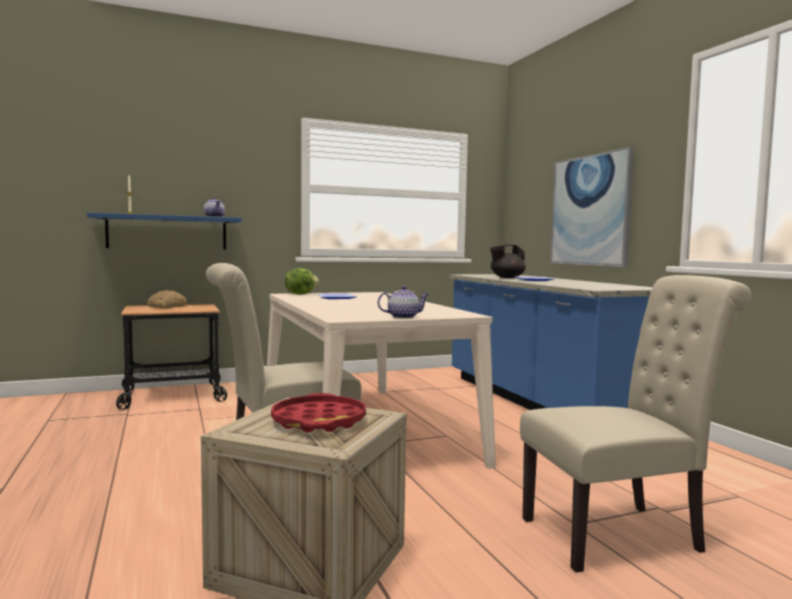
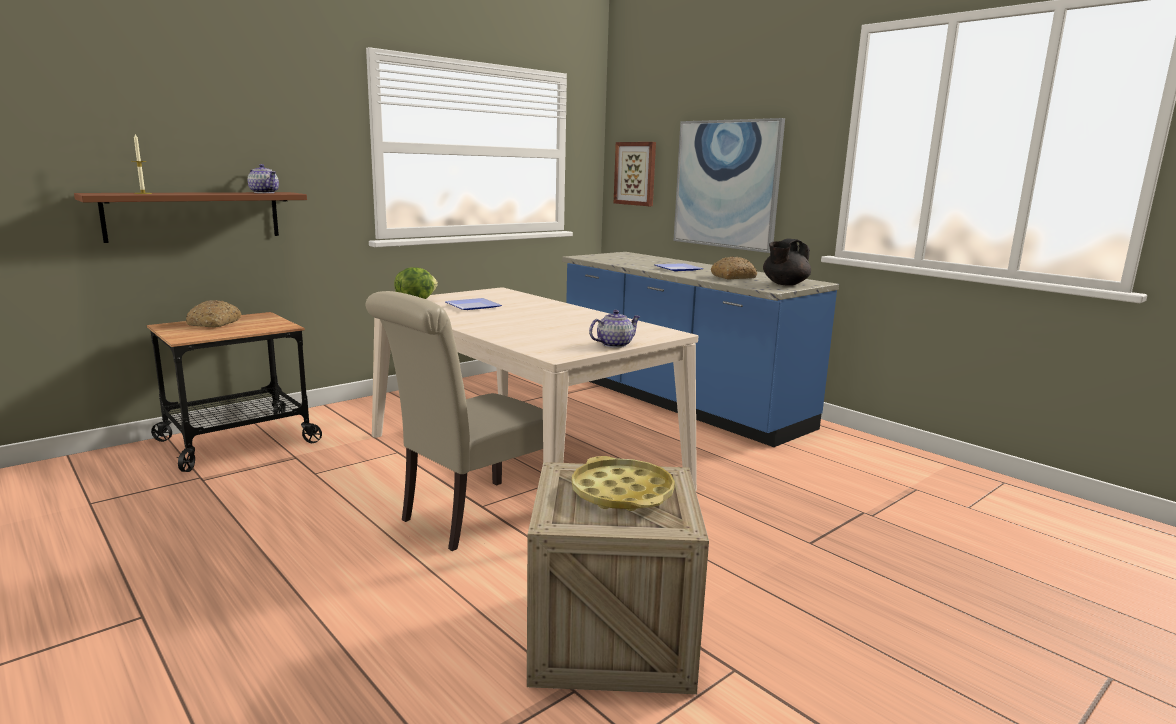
camera: 20 degrees left, 10 degrees up
(167, 232) = (194, 215): blue shelf -> brown shelf
(319, 421) = (622, 493): red tray -> yellow tray
(506, 278) = (640, 264): black teapot -> black teapot (784, 284)
(524, 210) = (635, 173): none -> picture
(575, 284) = (733, 277): none -> bread
(621, 534) = (852, 546): beige chair -> none

